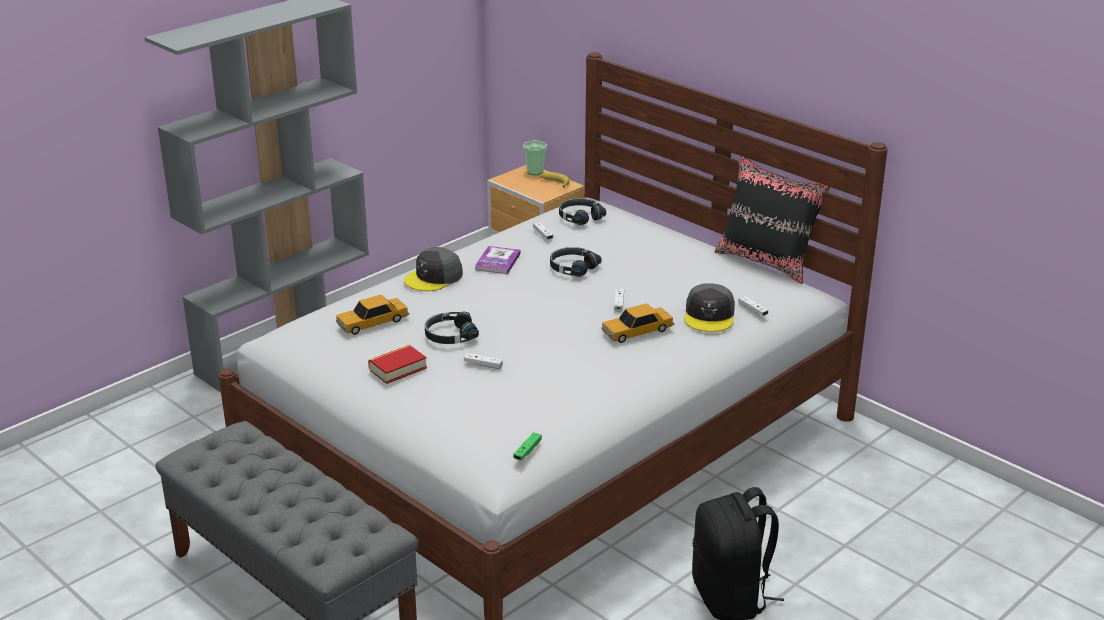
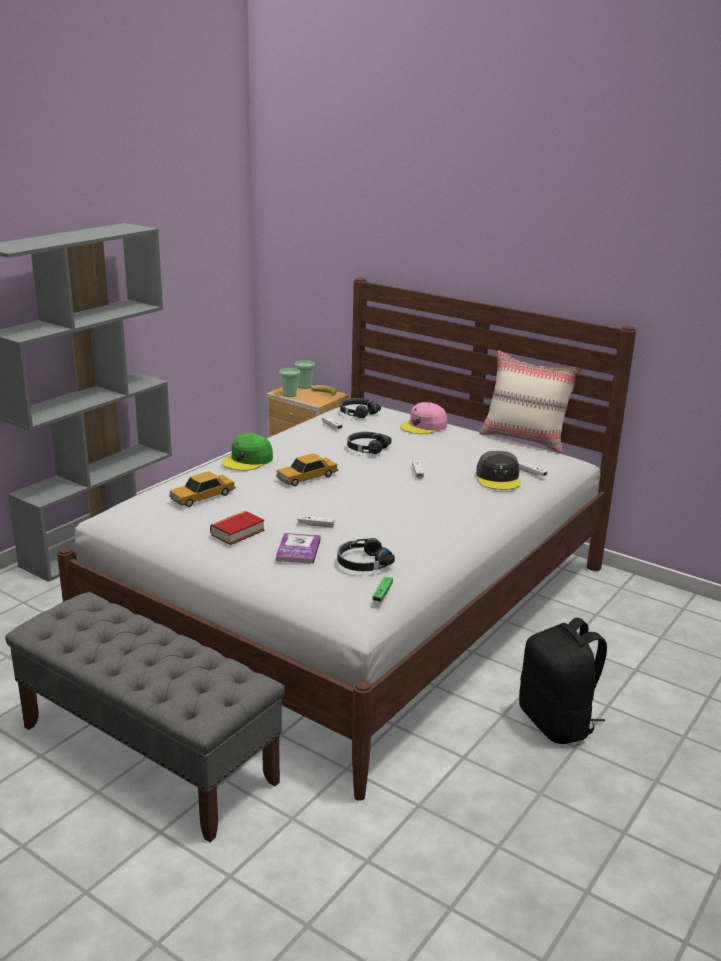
camera: 10 degrees left, 5 degrees down
(434, 277) = (248, 460): grey cap -> green cap
(450, 335) = (277, 503): black headphones -> black headphones (362, 563)
(497, 261) = (300, 446): book -> book (298, 550)
(513, 183) = (289, 394): none -> cup
(637, 331) = (442, 492): toy car -> toy car (307, 477)
(651, 239) = (424, 426): none -> pink cap
(767, 262) = (525, 439): black pillow -> beige pillow

